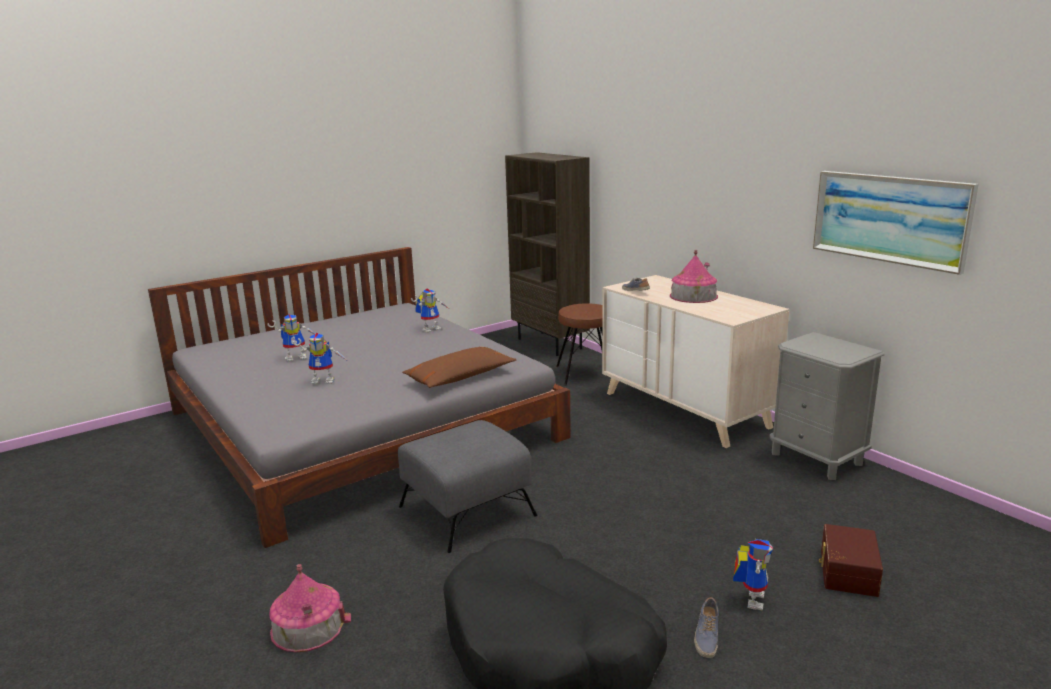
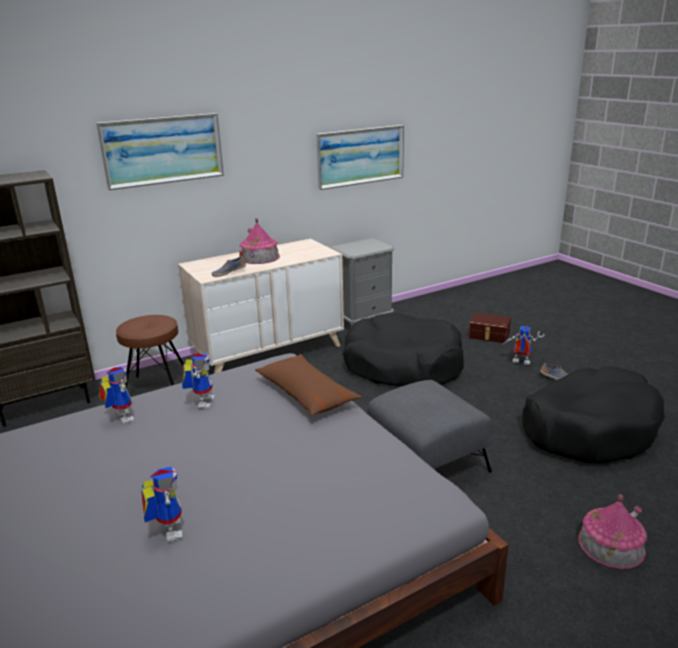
camera: 85 degrees left, 5 degrees up
(325, 380) = (286, 485): toy robot -> toy robot (202, 401)
(665, 157) = (162, 150): none -> picture
(691, 492) = (403, 365): none -> black dog bed

